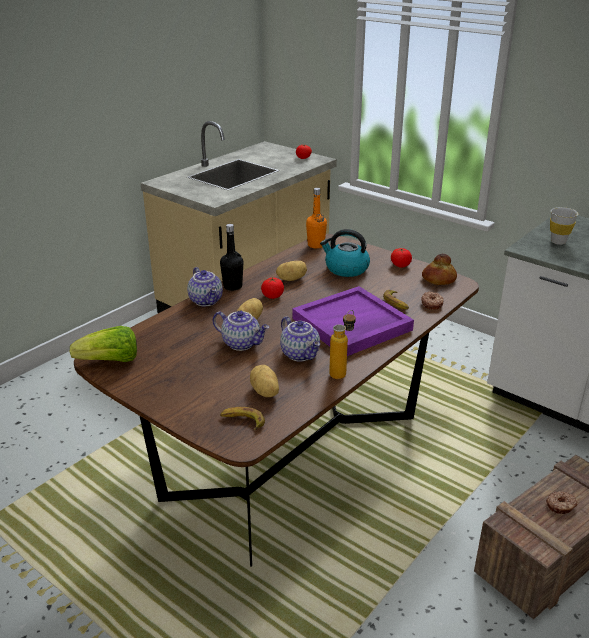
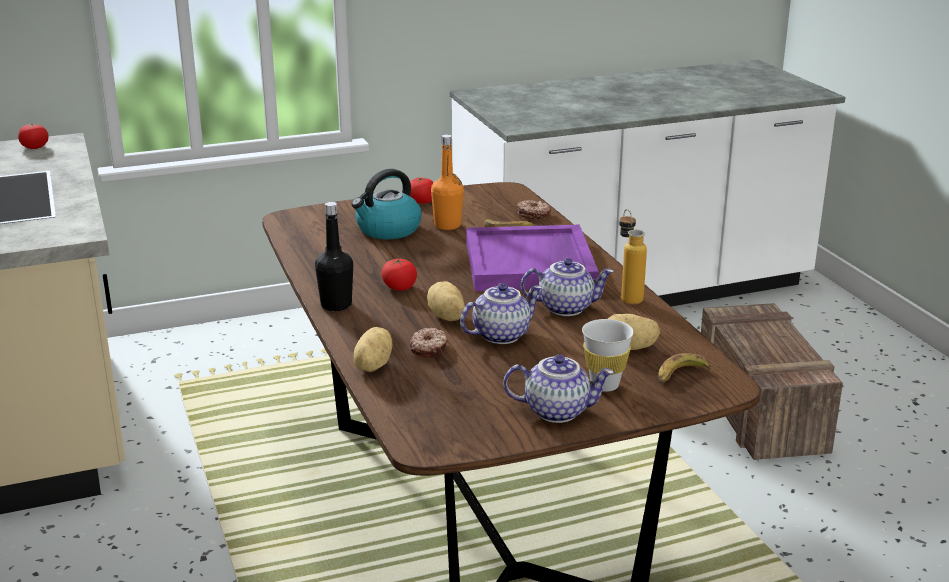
camera: 60 degrees left, 5 degrees down
(110, 361) = (445, 435): lettuce -> none
(207, 301) = (354, 331): teapot -> teapot (557, 411)
(291, 279) = (368, 265): potato -> potato (371, 366)
(316, 245) = (293, 228): orange bottle -> orange bottle (447, 225)
(438, 279) = (483, 195): bread -> none
(558, 242) = (522, 112): white cup -> white cup (604, 385)
(561, 506) = (768, 343): donut -> donut (429, 348)

